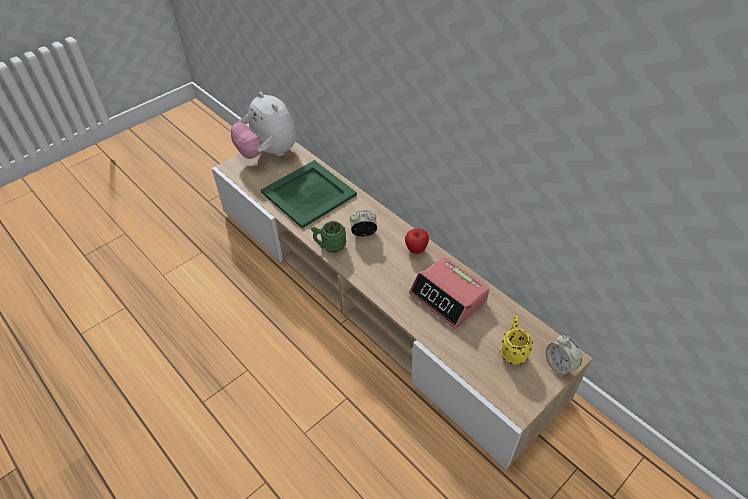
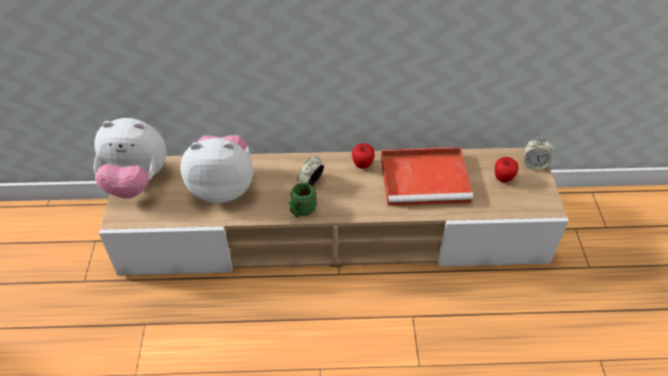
camera: 50 degrees left, 0 degrees up
(307, 193) = (223, 187): green tray -> plush toy
(448, 298) = (426, 179): alarm clock -> red tray
(512, 351) = (503, 178): yellow mug -> apple

